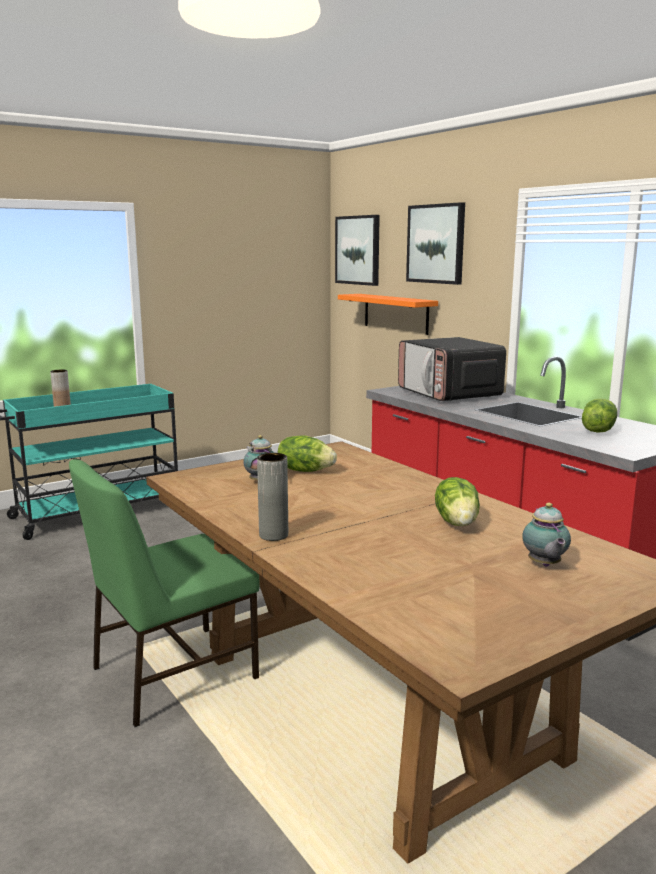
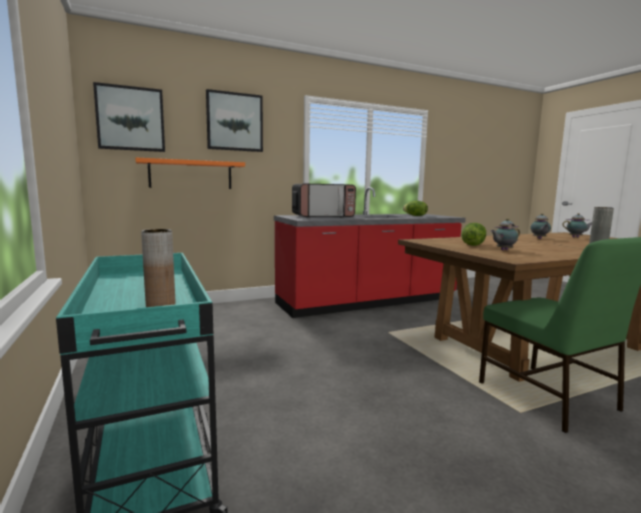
camera: 80 degrees left, 5 degrees down
(458, 522) = (539, 238): lettuce -> teapot

